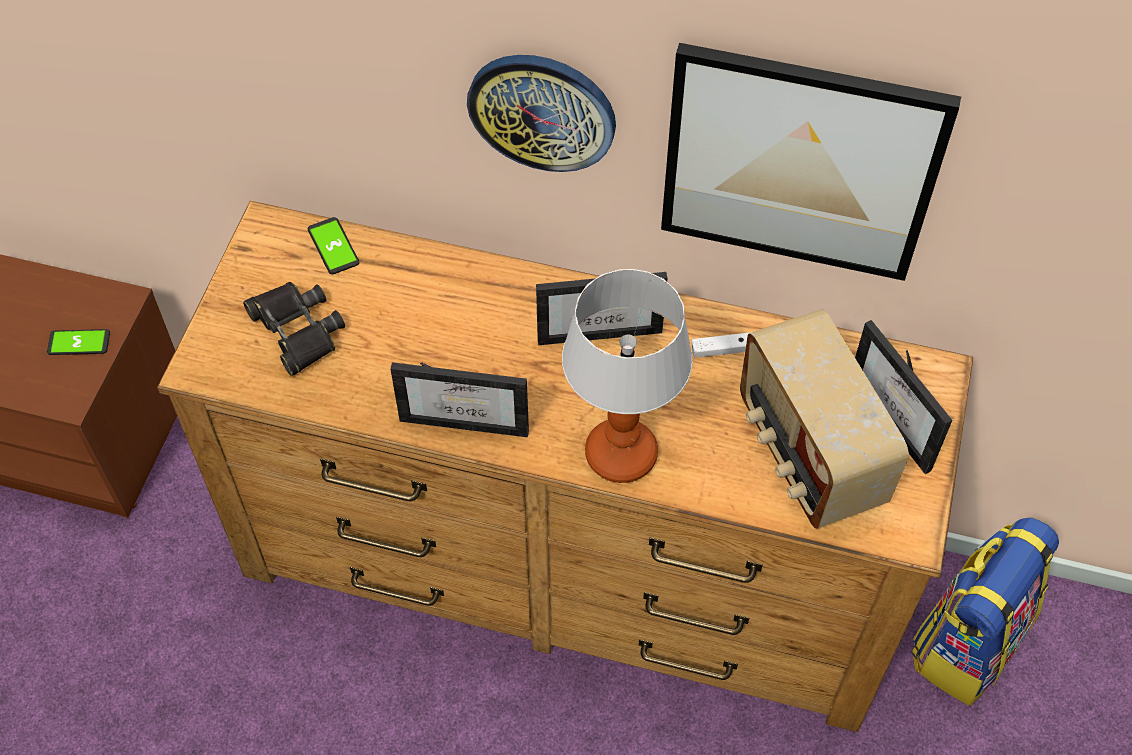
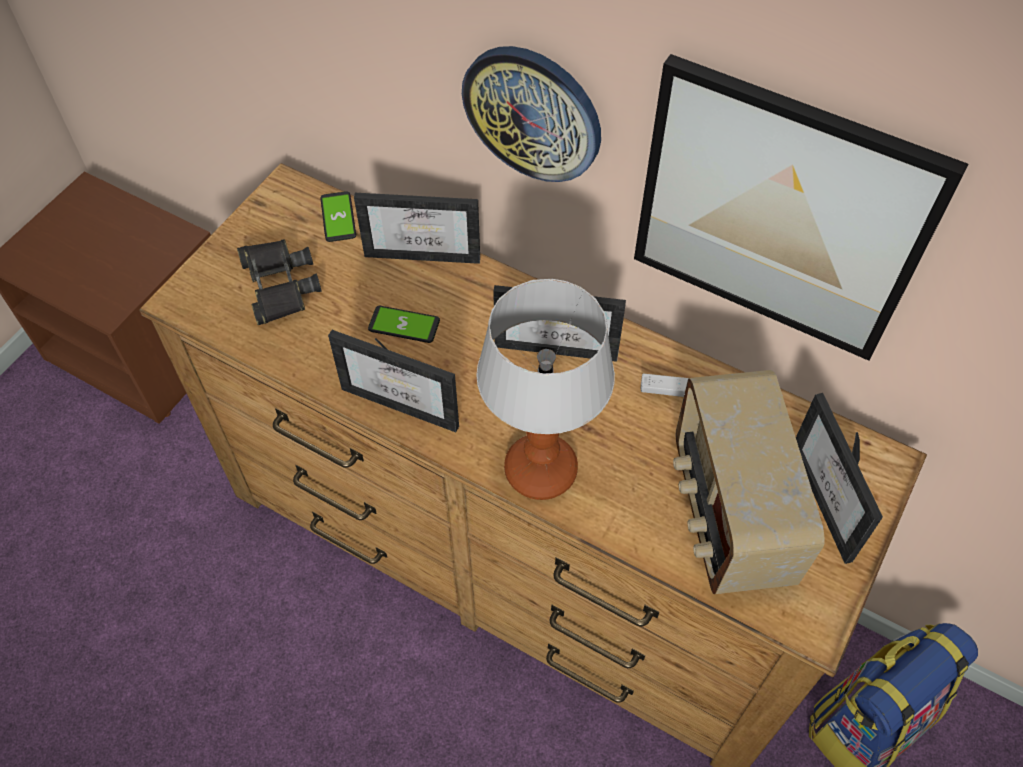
camera: 15 degrees right, 0 degrees up
(79, 343) = (134, 264): phone -> phone (404, 325)
(436, 260) = (426, 249): none -> picture frame

